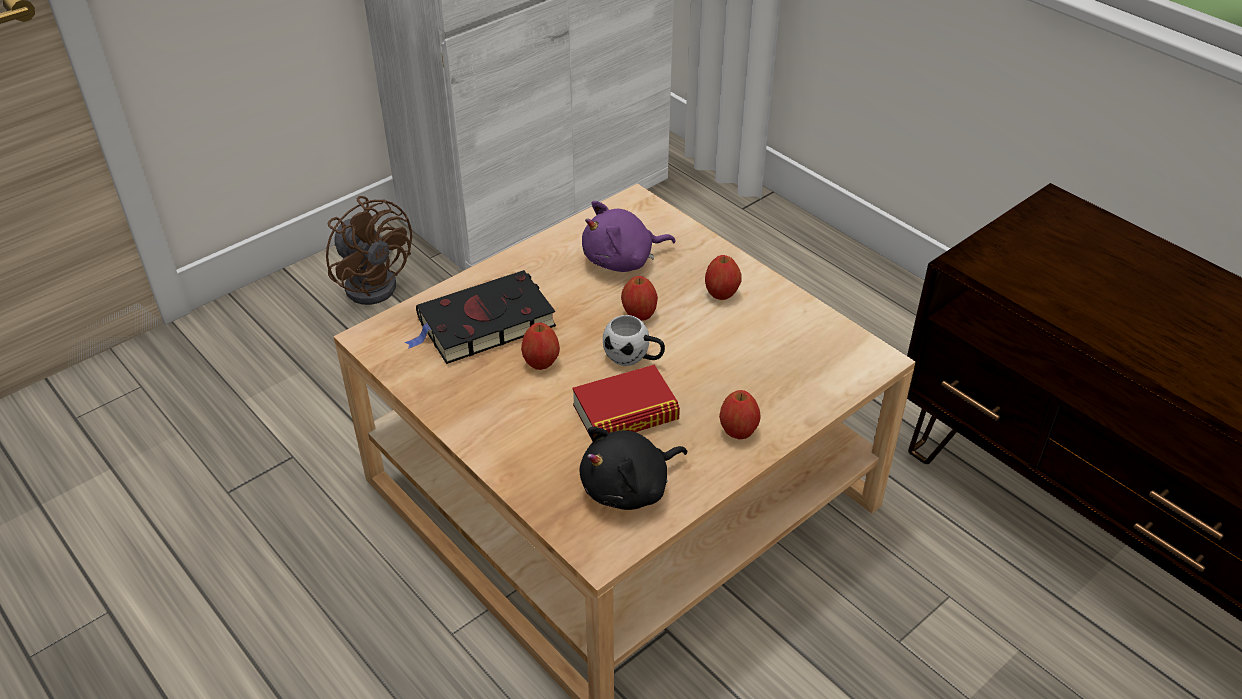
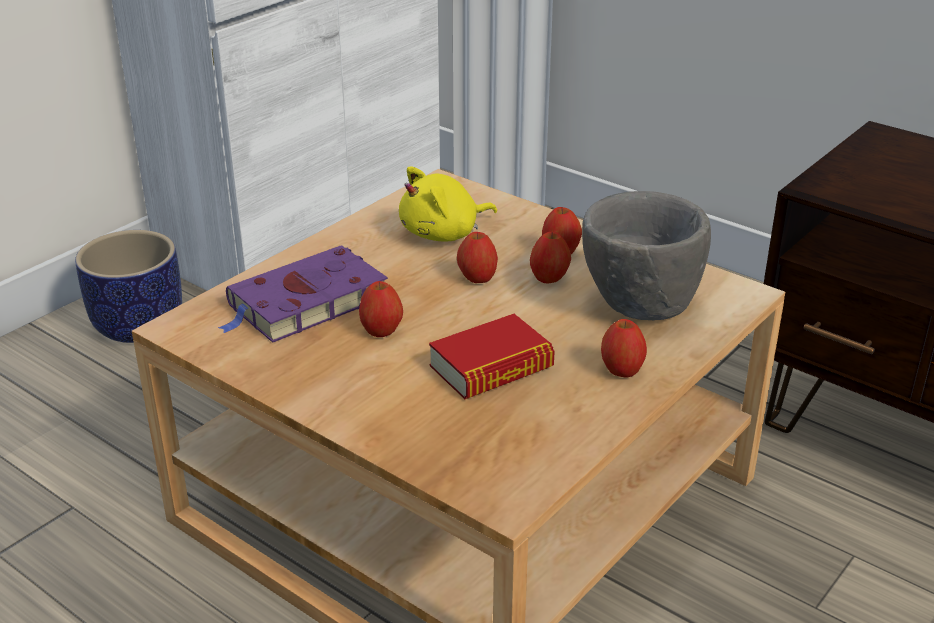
camera: 10 degrees left, 10 degrees down
(374, 281) = (139, 325): brown fan -> planter
(483, 324) = (305, 303): black book -> purple book
(622, 260) = (444, 234): purple plush toy -> yellow plush toy
(629, 488) = (519, 436): black plush toy -> none
(634, 357) = (484, 316): white mug -> none
(703, 322) = (549, 278): none -> apple
(774, 364) = (638, 308): none -> grey bowl

